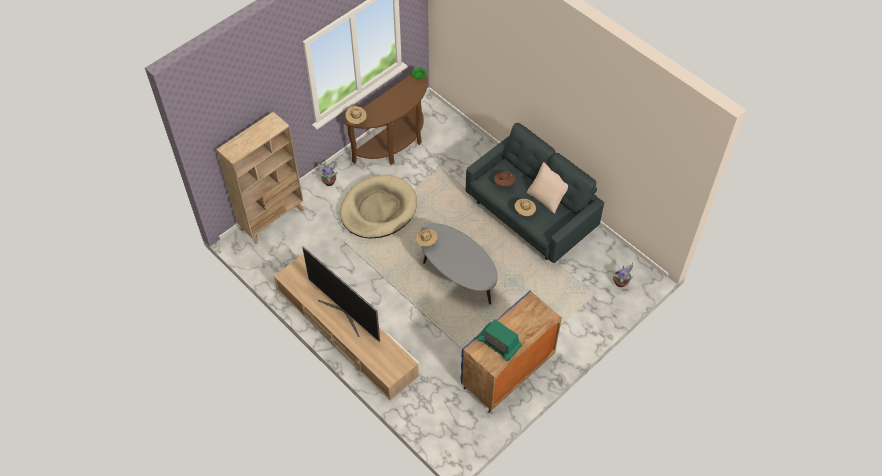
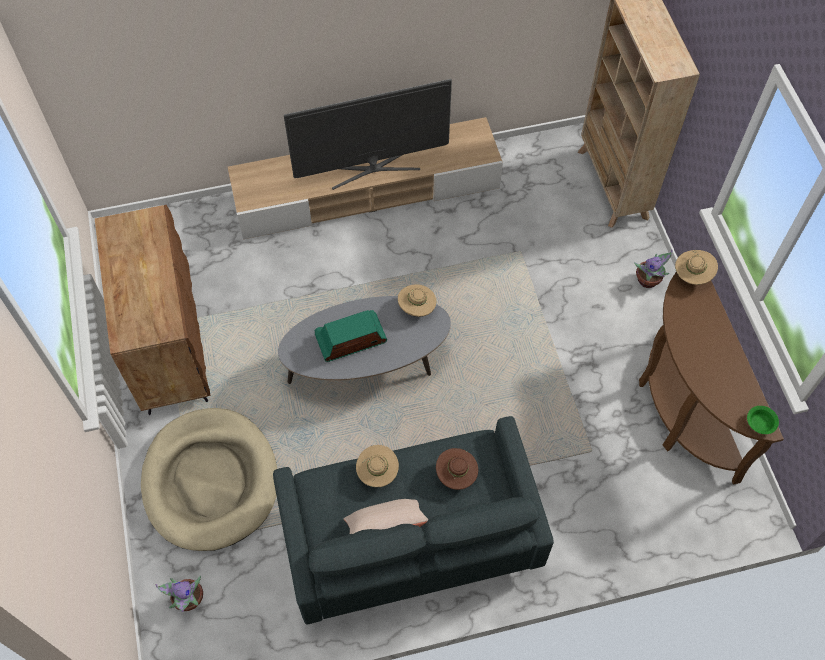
camera: 120 degrees right, 5 degrees up
(378, 209) = (555, 321): beige dog bed -> beige dog bed (210, 481)
(498, 343) = (136, 249): radio -> radio (351, 340)
(507, 372) = (168, 344): blue cabinet -> brown cabinet

